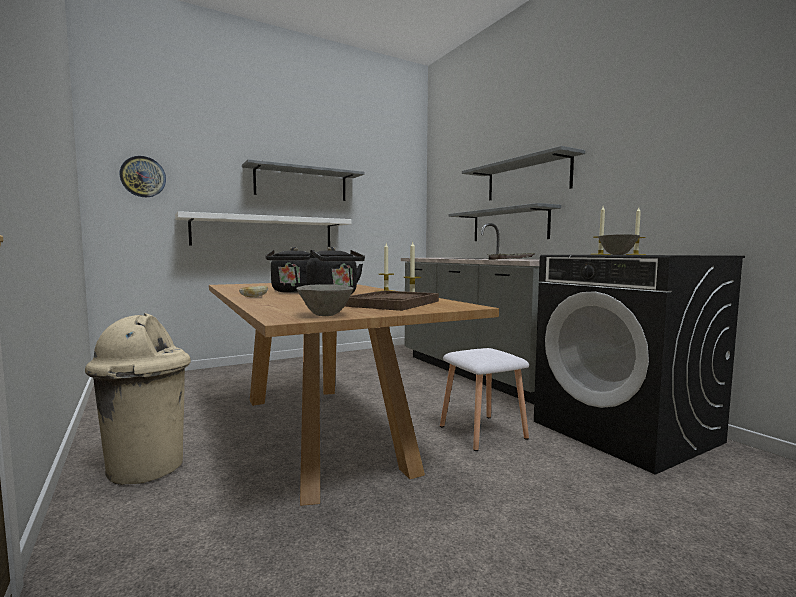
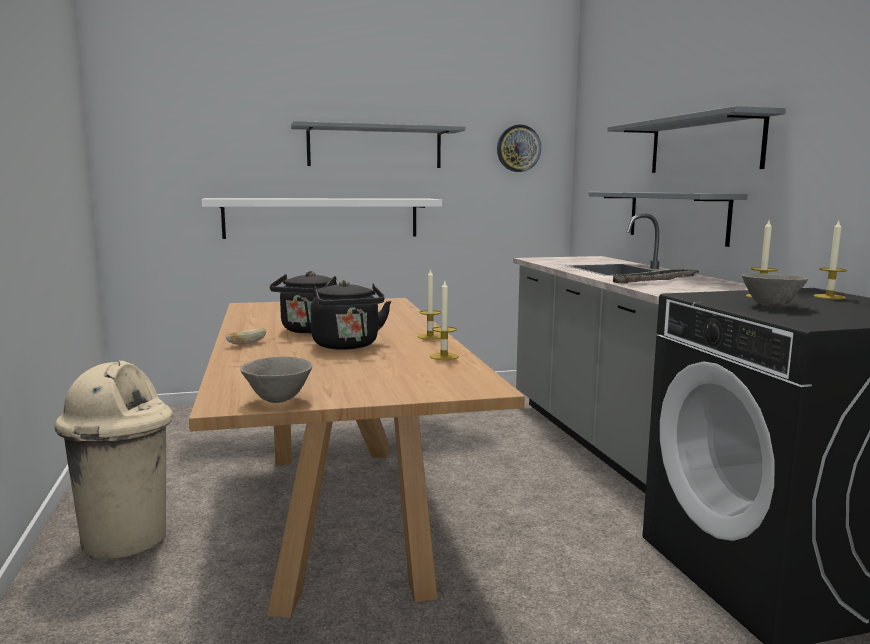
camera: 15 degrees right, 5 degrees up
(143, 177) = (164, 150): wall clock -> wall clock (518, 148)
(391, 303) = (394, 373): brown tray -> none
(484, 432) = (557, 546): white stool -> none

